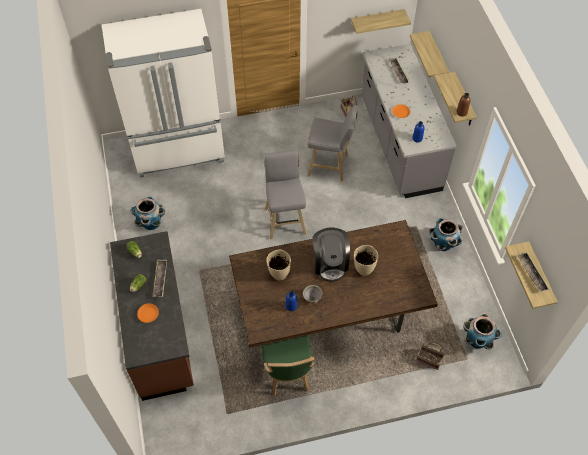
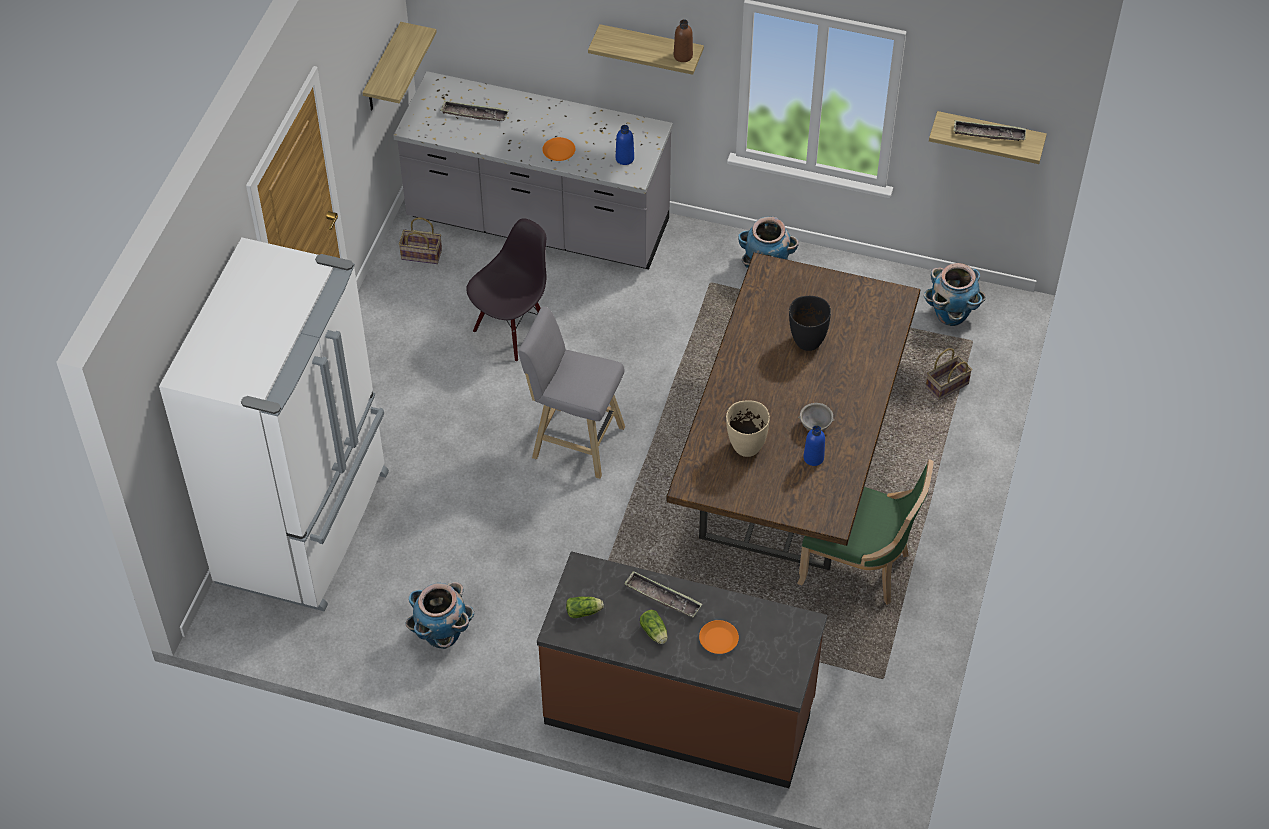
camera: 60 degrees left, 5 degrees down
(330, 166) = (512, 331): grey stool -> black chair
(330, 263) = (769, 376): coffee machine -> none
(363, 269) = (807, 342): beige vase -> black vase
(437, 58) = (530, 38): shelf -> none

